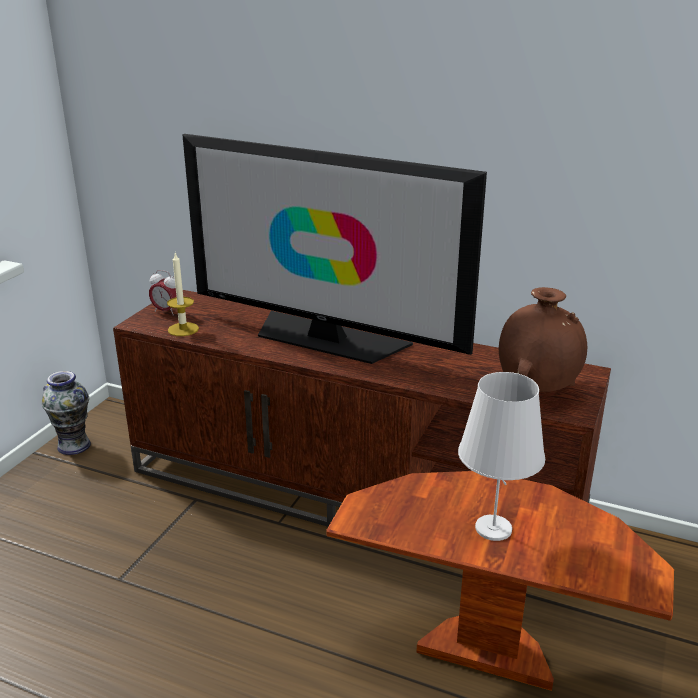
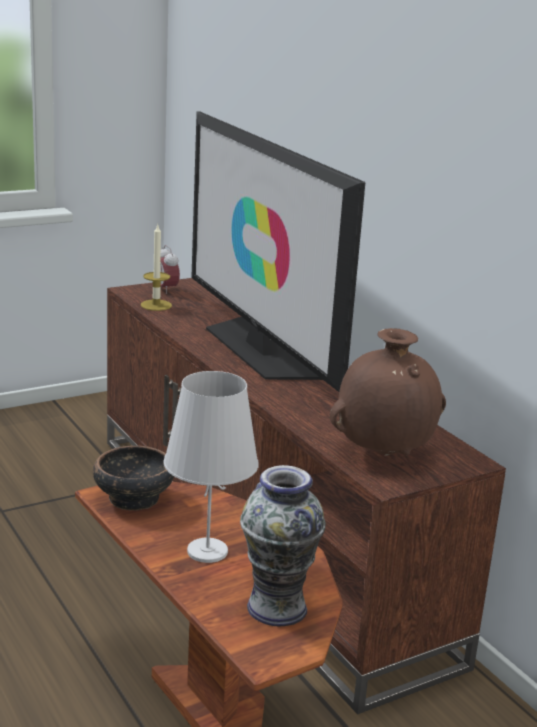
camera: 35 degrees right, 5 degrees down
(74, 445) = (87, 407): vase -> vase (277, 607)
(379, 513) = (133, 498): none -> bowl

